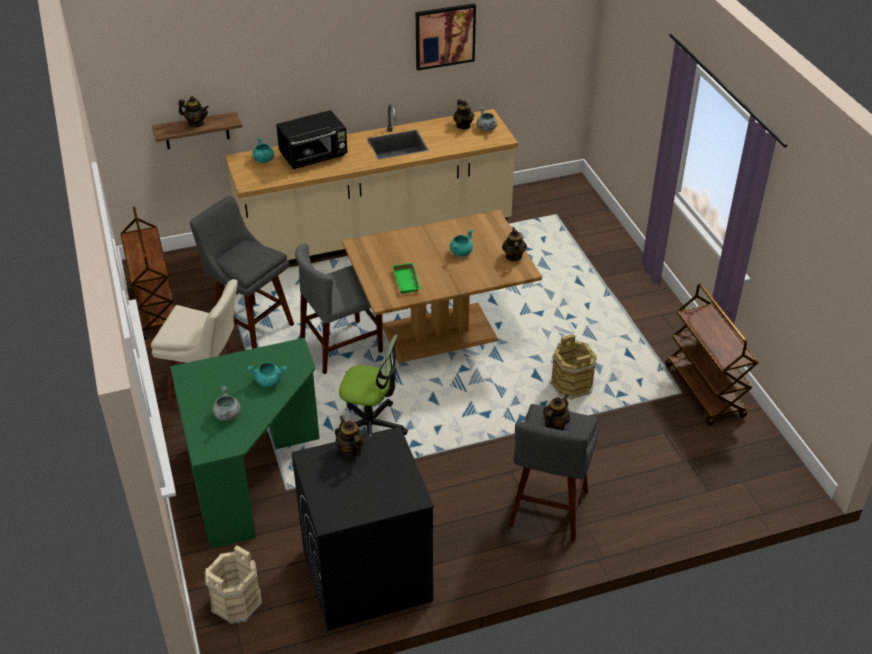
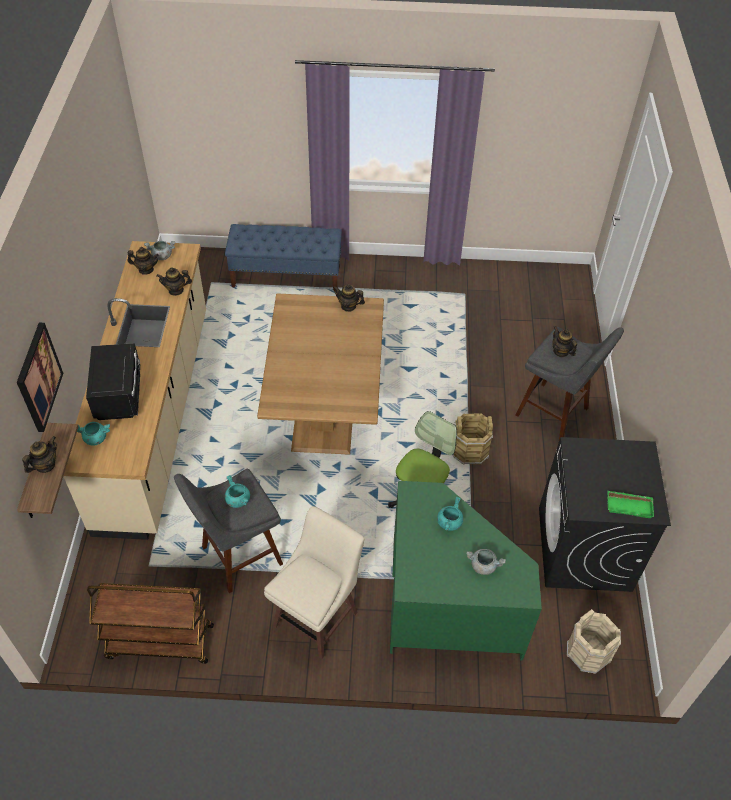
camera: 70 degrees left, 10 degrees up
(341, 347) = (306, 490): grey chair -> none
(350, 450) = (580, 477): teapot -> teapot (176, 290)
(407, 281) = (346, 385): green tray -> green tray (629, 506)
(445, 36) = (95, 205): picture -> picture (38, 377)
(461, 252) = (324, 337): turquoise cooking pot -> turquoise cooking pot (237, 500)
(571, 385) = (429, 352): brown bucket -> brown bucket (470, 451)
(602, 257) = (287, 276): none -> blue bench
(705, 391) = (468, 281): brown cart -> none

